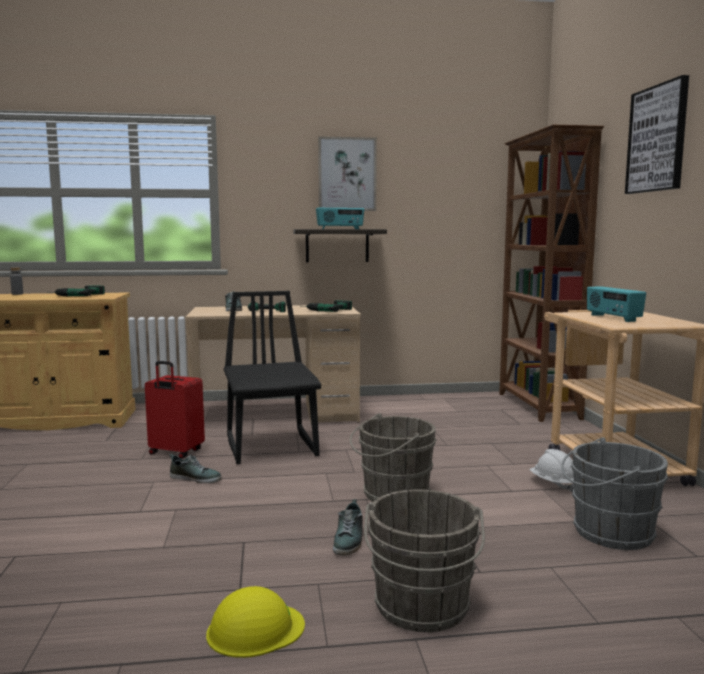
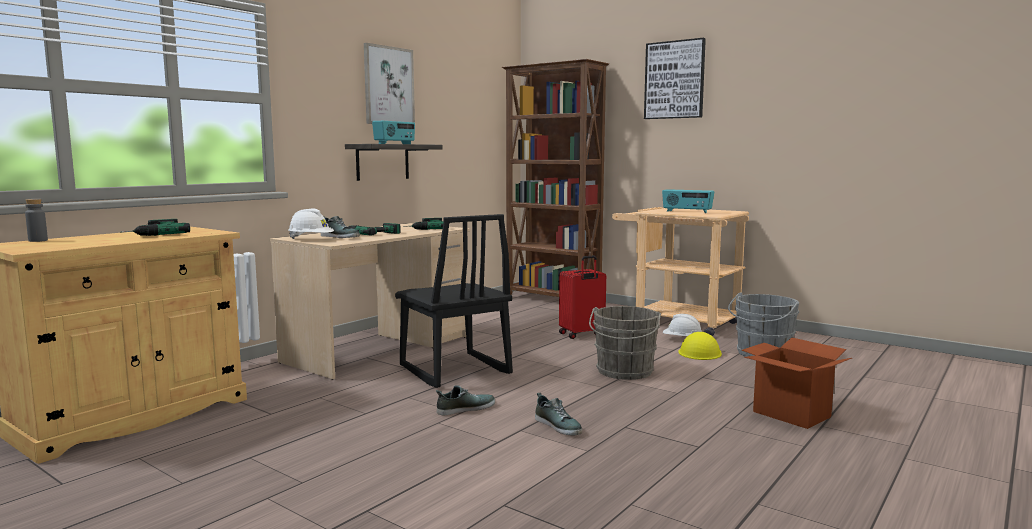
camera: 45 degrees left, 0 degrees up
(175, 453) = (383, 399): red suitcase -> red suitcase (581, 334)
(206, 310) = (311, 239): none -> white hard hat
(255, 629) = (761, 457): yellow hard hat -> yellow hard hat (700, 352)
(272, 446) = (453, 371): black chair -> black chair turned 150 degrees counterclockwise
(349, 540) = (675, 402): shoe -> shoe (558, 426)
(421, 608) = (791, 414): grey bucket -> cardboard box

